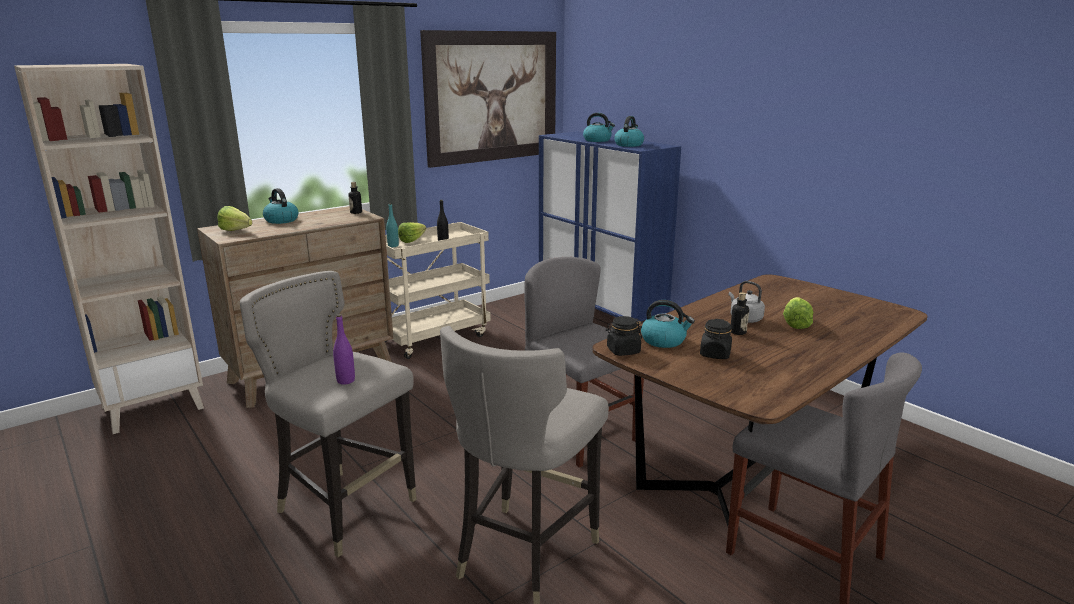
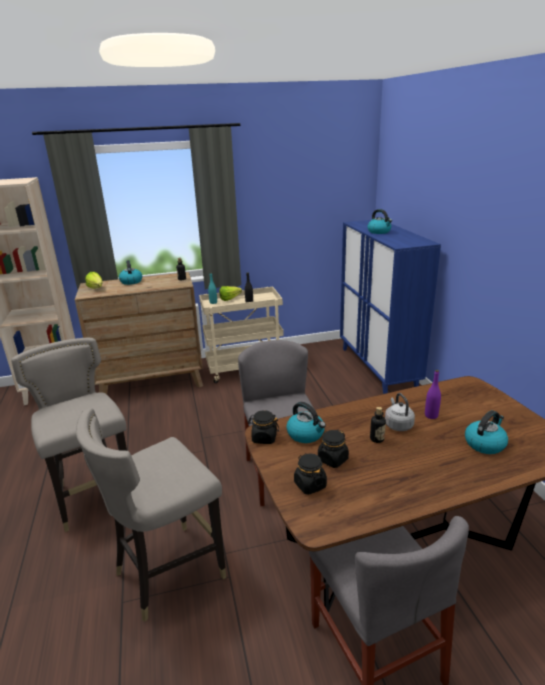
camera: 25 degrees right, 5 degrees up
(346, 381) = (72, 420): purple bottle -> purple bottle (431, 415)
(492, 97) = (309, 191): picture -> none
(629, 145) = (396, 239): kettle -> kettle (484, 444)
(717, 376) = (310, 485): none -> black jar
(796, 322) = (442, 439): lettuce -> none

